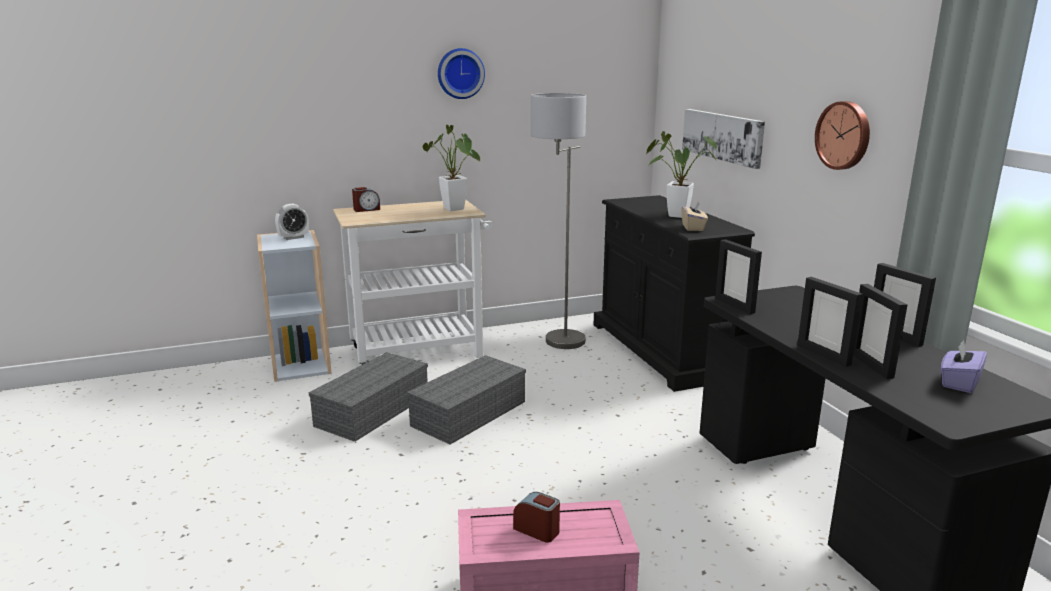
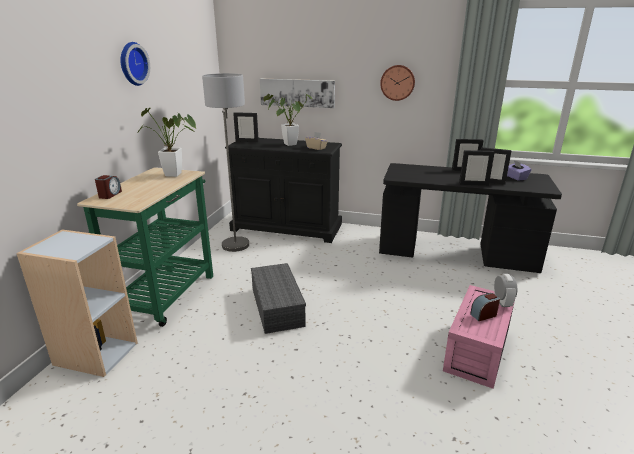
camera: 55 degrees left, 5 degrees up
(293, 237) = (68, 240): alarm clock -> alarm clock (502, 302)
(373, 409) = (222, 341): grey storage box -> none
(419, 352) = (167, 295): white cart -> green cart
(735, 305) = (402, 178): picture frame -> picture frame (247, 141)

